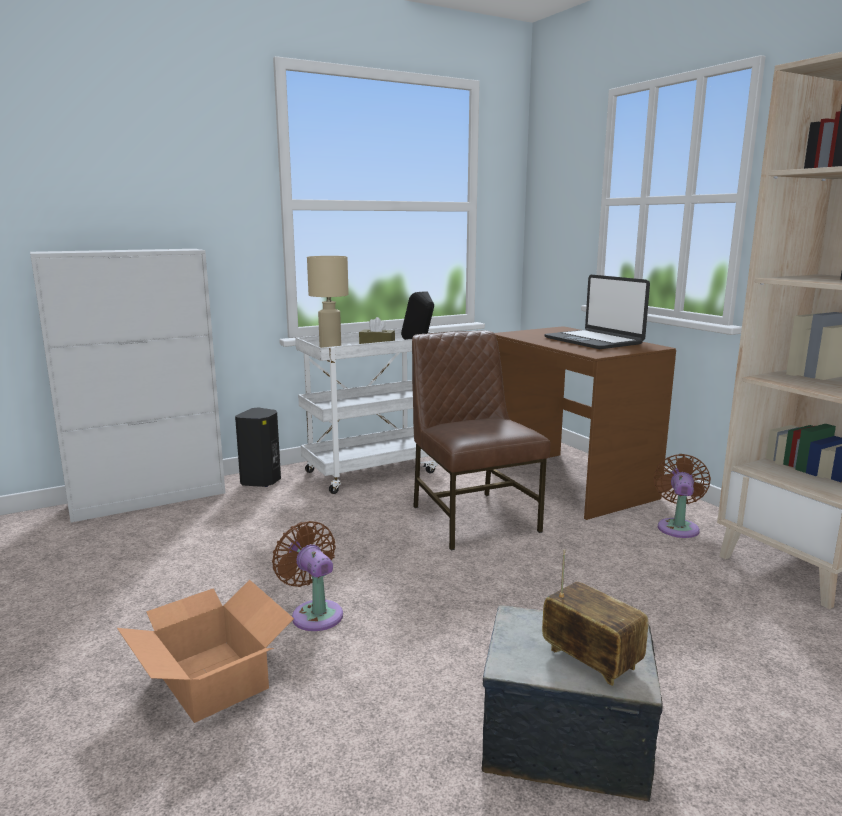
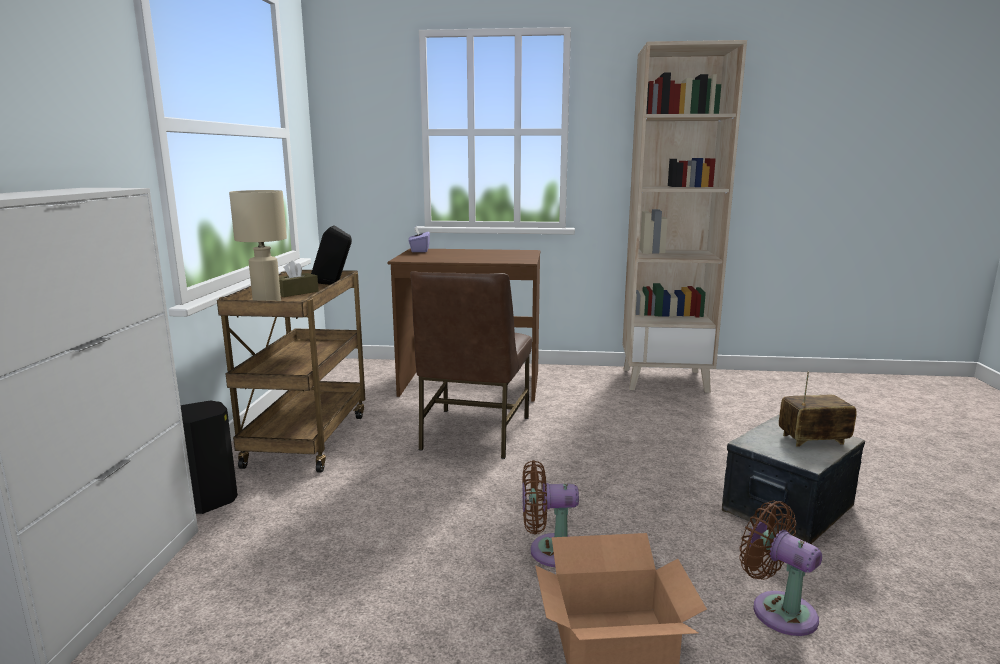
camera: 55 degrees left, 0 degrees up
(374, 471) = (307, 438): white cart -> brown cart
(472, 518) = (473, 433): brown chair -> brown chair turned 90 degrees counterclockwise
(558, 329) = (419, 250): none -> purple tissue box
(594, 341) = (481, 254): laptop -> none
(678, 527) = (580, 383): brown fan -> brown fan (778, 610)

